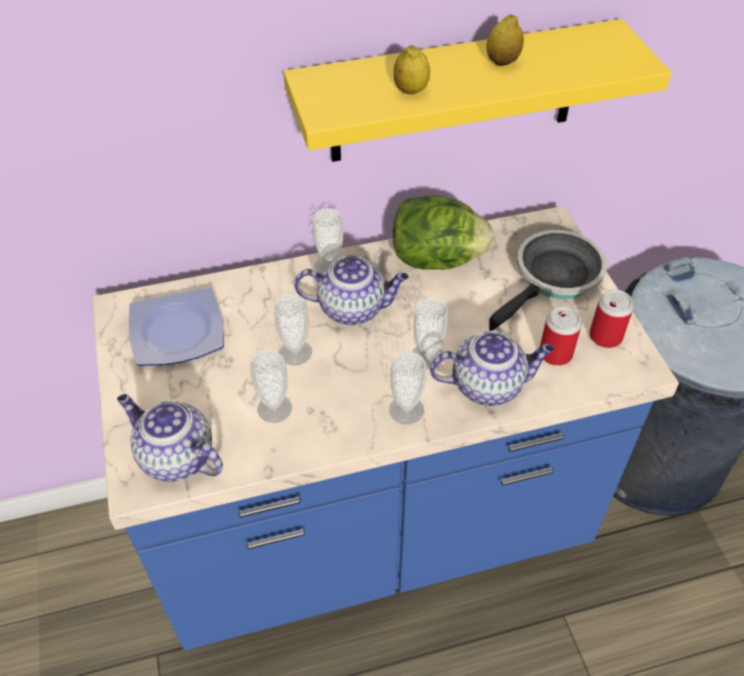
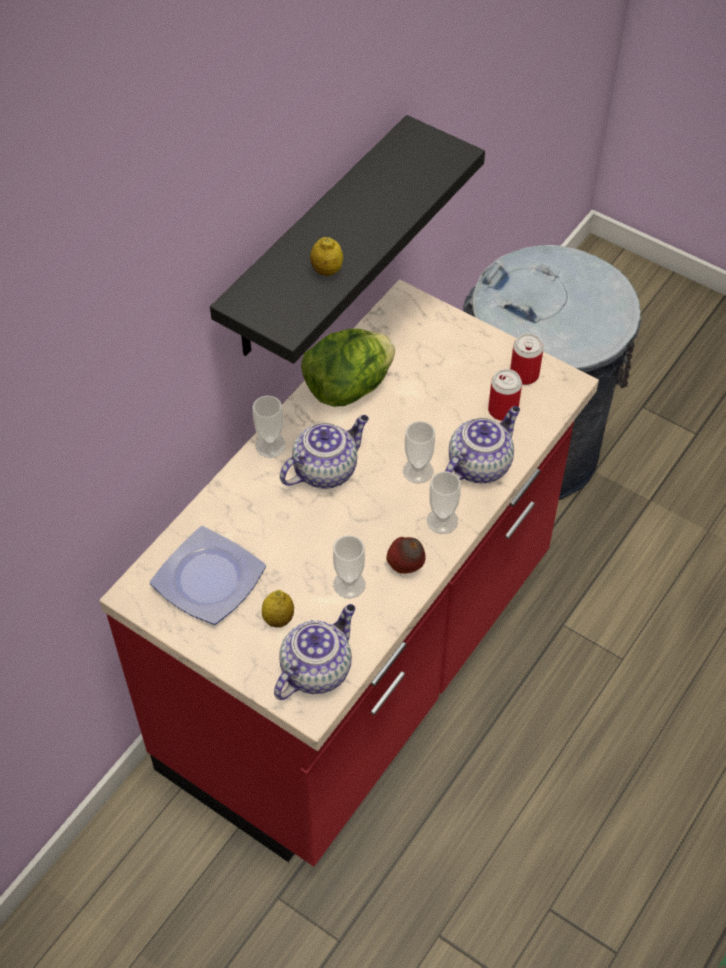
camera: 40 degrees left, 5 degrees up
(175, 457) = (316, 669): teapot -> teapot turned 135 degrees clockwise
(295, 352) = (319, 533): cup -> none
(335, 427) = (406, 567): none -> apple
(373, 530) = (363, 667): blue counter -> red counter
(454, 93) = (314, 243): yellow shelf -> black shelf
(502, 62) = (364, 206): lemon -> lemon (278, 619)
(554, 279) = (449, 350): frying pan -> none

